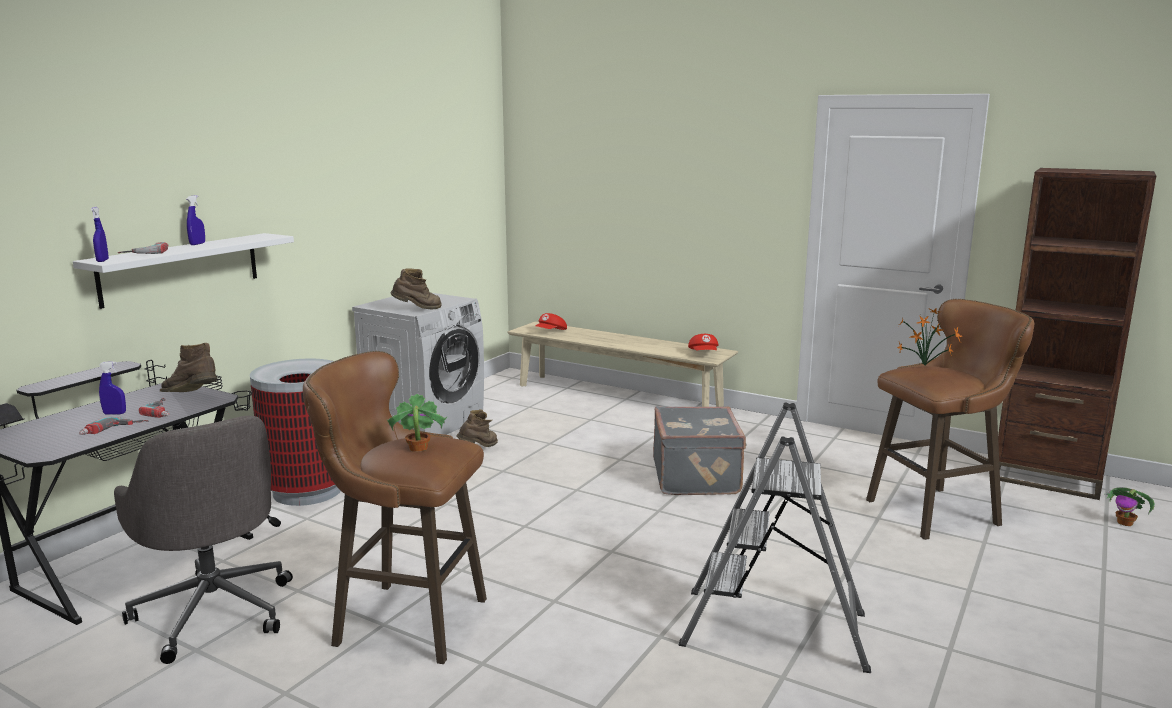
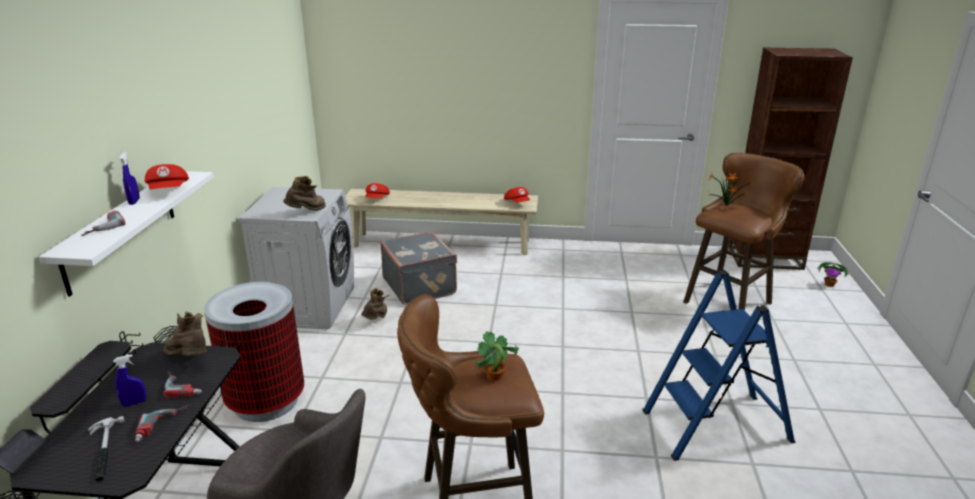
camera: 25 degrees left, 10 degrees up
(54, 436) = (104, 451): none -> hammer
(102, 261) = (78, 250): blue spray bottle -> none
(192, 396) = (190, 360): brown boot -> brown boot turned 45 degrees clockwise
(235, 241) = (169, 191): none -> red cap
(697, 477) = (563, 308): grey suitcase -> grey suitcase (420, 286)
(777, 628) = (718, 425): grey step ladder -> blue step ladder

